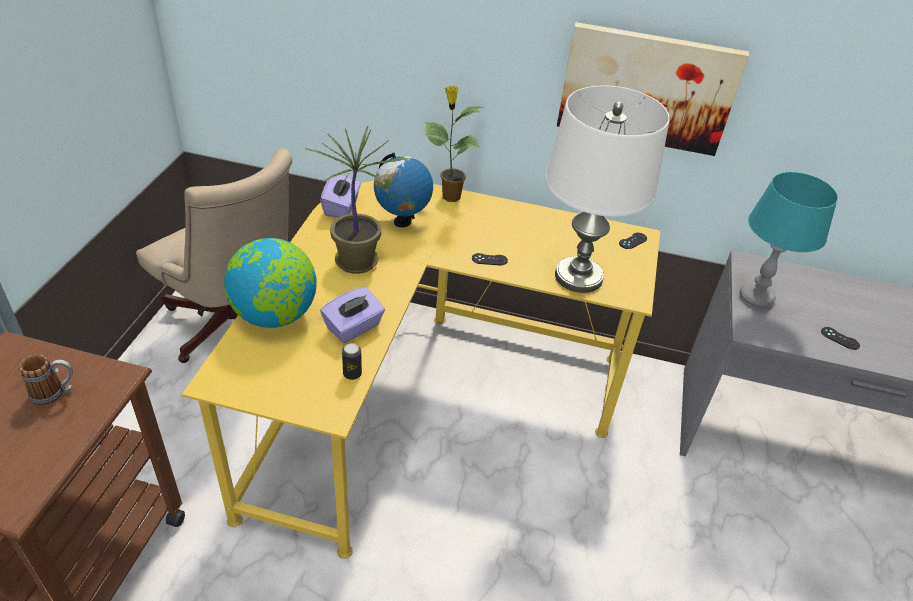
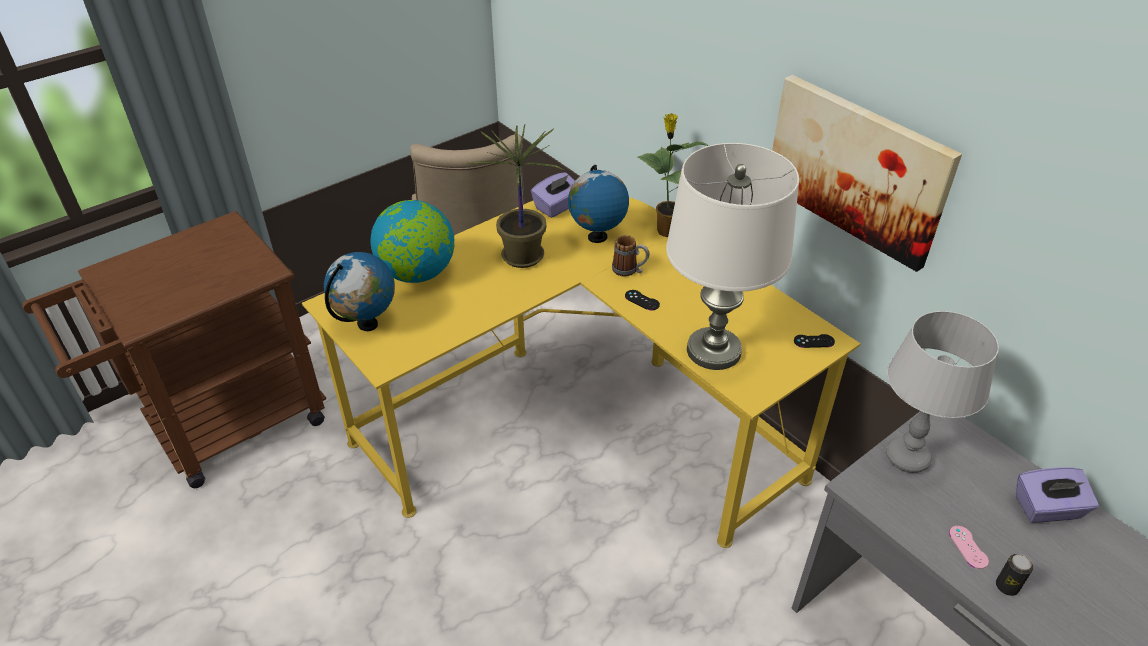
camera: 40 degrees right, 0 degrees up
(55, 393) = (223, 264): mug -> mug (629, 271)
(276, 383) = (367, 324): none -> globe
(352, 373) = (427, 343): can -> can (1006, 586)
(354, 327) = (465, 308): purple tissue box -> purple tissue box (1047, 509)
(755, 297) = (907, 457): turquoise table lamp -> grey table lamp
(840, 338) = (968, 547): black game controller -> pink game controller

